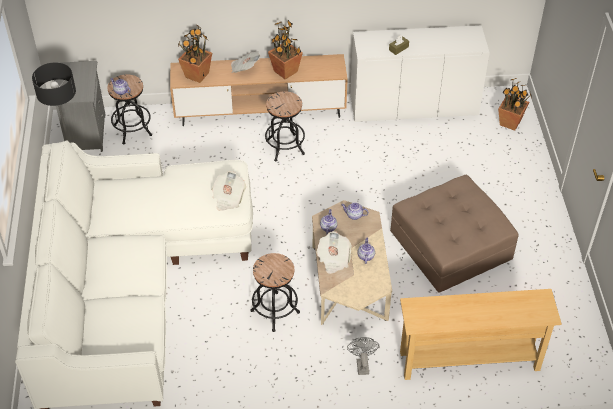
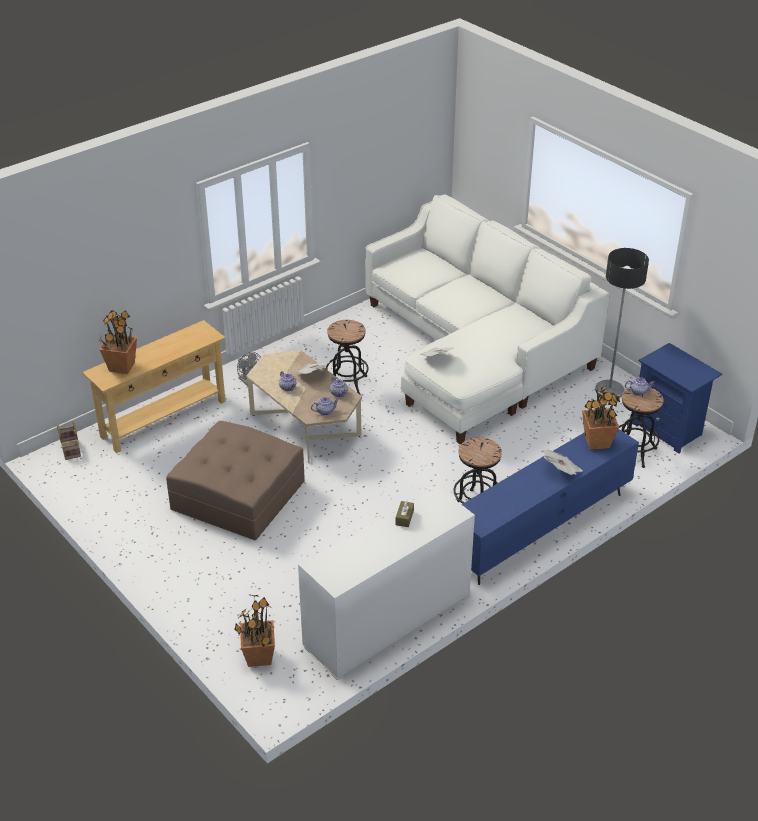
camera: 145 degrees right, 10 degrees down
(85, 133) = (669, 430): grey nightstand -> blue nightstand
(260, 112) = (540, 528): brown tv stand -> blue tv stand
(285, 71) = (518, 487): potted plant -> potted plant (122, 366)
(574, 370) = (70, 449): none -> basket

